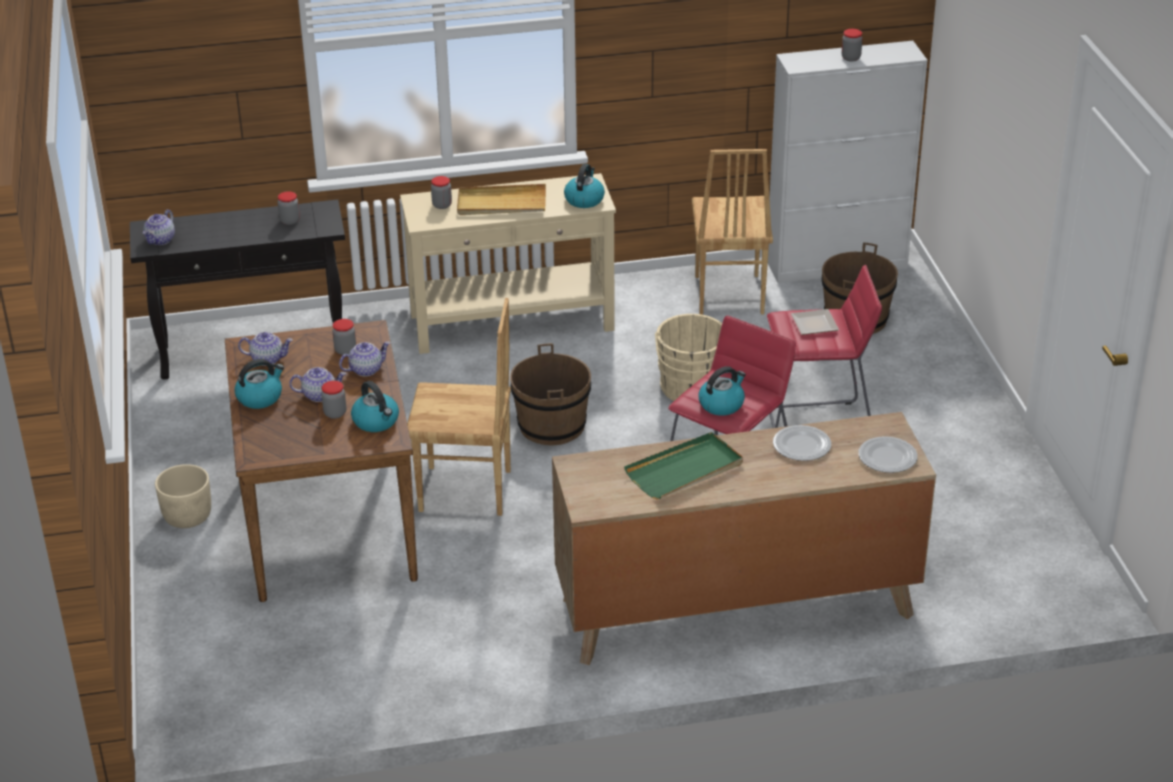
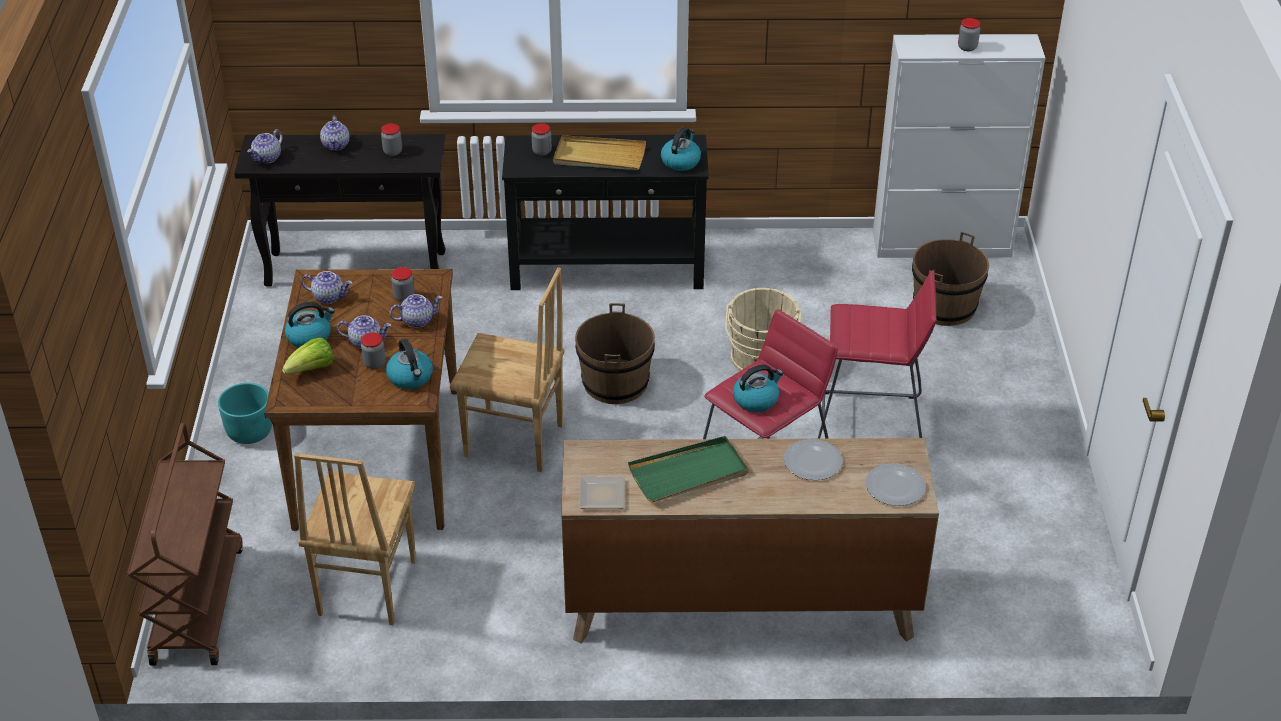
camera: 10 degrees right, 5 degrees up
(181, 682) = (197, 603): none -> brown cart
(187, 517) = (249, 432): beige planter -> turquoise planter
(229, 221) = (336, 145): none -> teapot
(272, 426) = (312, 370): none -> lettuce
(513, 323) = (608, 269): beige console table -> black console table
(727, 295) = (824, 265): brown chair -> brown chair (365, 588)
(813, 325) = (872, 324): plate -> plate (600, 496)

